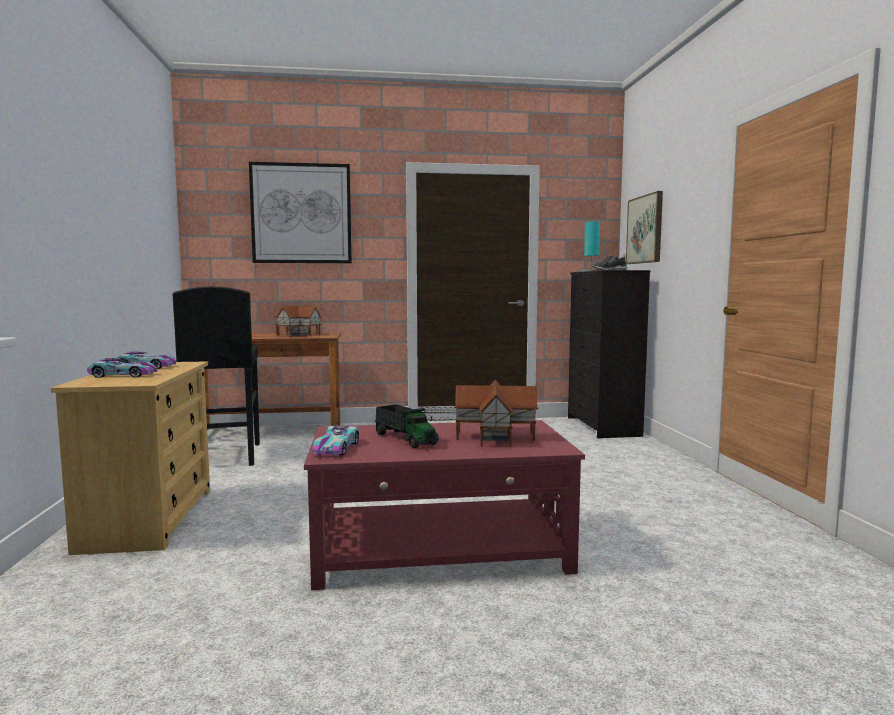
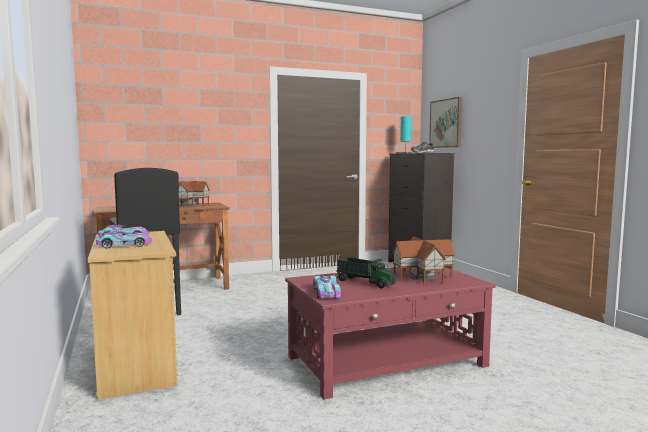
camera: 15 degrees left, 0 degrees up
(301, 213) = (185, 105): picture -> none

